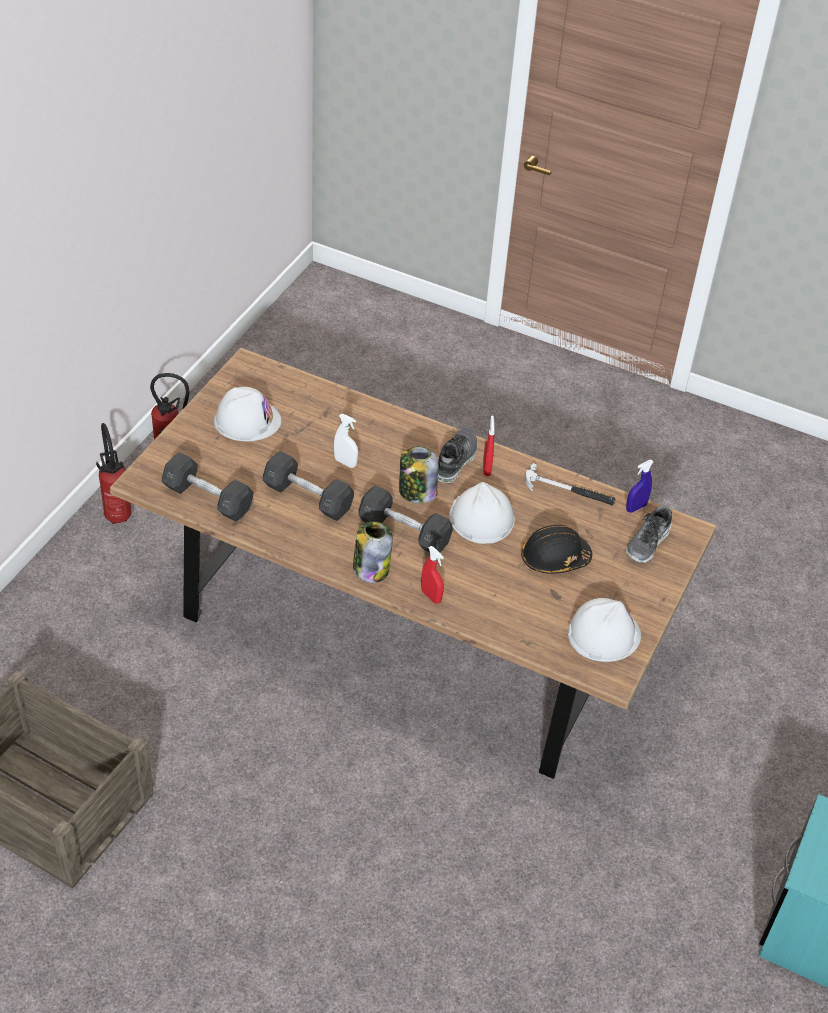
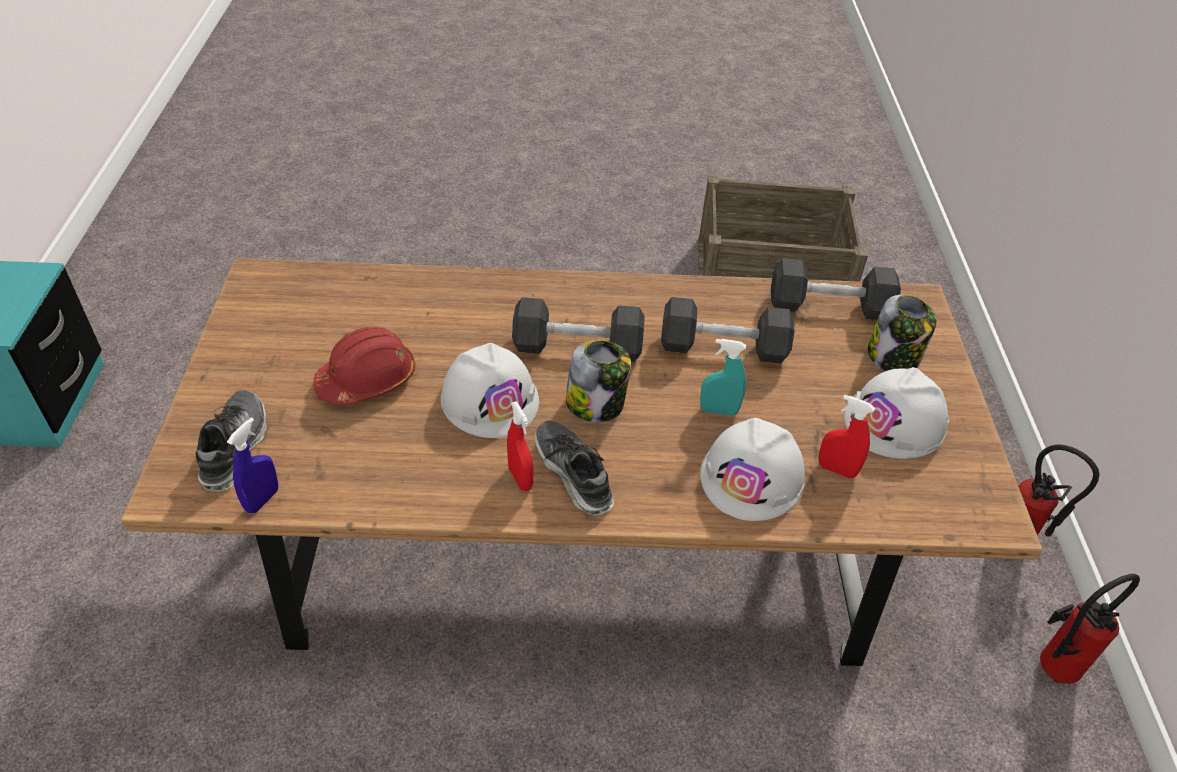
camera: 155 degrees right, 0 degrees up
(345, 462) = (718, 411): white spray bottle -> turquoise spray bottle
(371, 568) = (587, 295): jar -> jar (893, 358)
(431, 596) = (501, 289): red spray bottle -> red spray bottle (836, 469)
(456, 460) = (572, 474): shoe -> shoe turned 150 degrees clockwise
(554, 558) = (367, 379): black hard hat -> red hard hat
(569, 491) = (379, 488): hammer -> none
(603, 634) = (277, 312): white hard hat -> white hard hat (752, 477)

